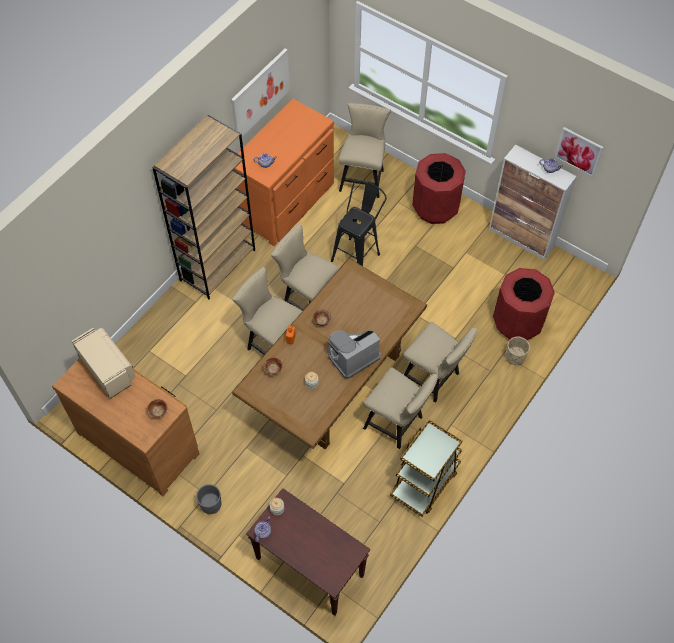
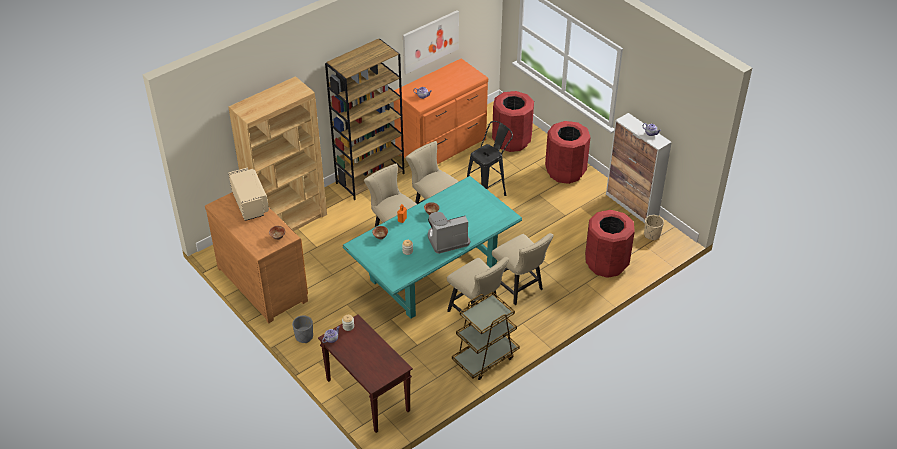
camera: 15 degrees right, 15 degrees down
(141, 347) = (288, 221): none -> brown bookcase
(332, 381) = (434, 273): brown dining table -> turquoise dining table
(363, 178) = (511, 141): beige chair -> red trash can
(515, 357) = (595, 287): beige planter -> beige planter (652, 235)
(578, 151) = (672, 117): picture -> none

